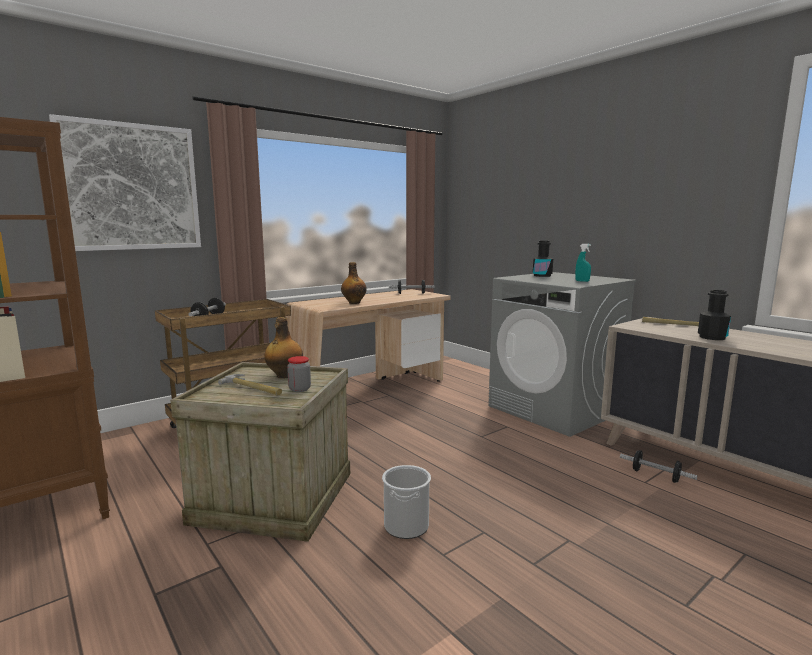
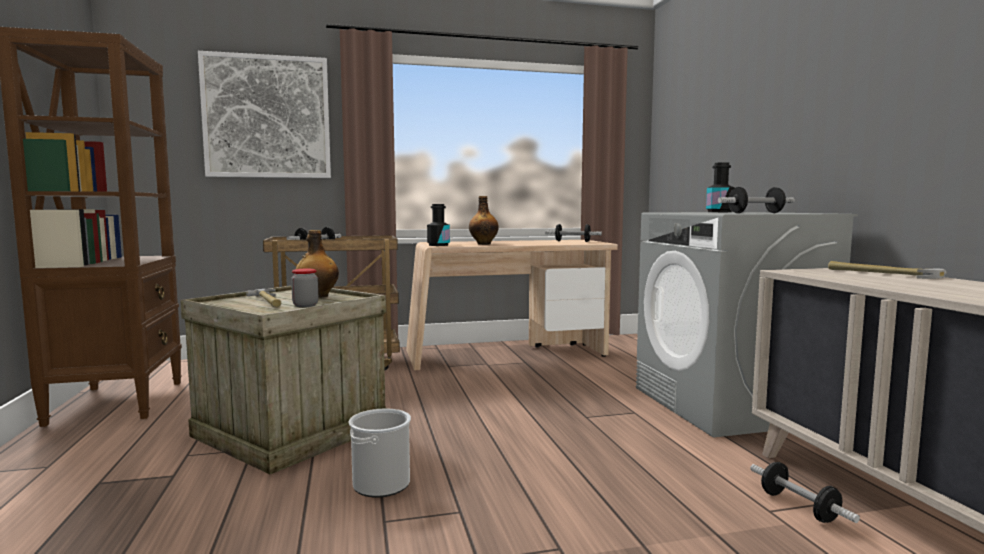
camera: 25 degrees right, 5 degrees down
(582, 281) = (755, 213): turquoise spray bottle -> dumbbell
(712, 337) = (909, 285): black bottle -> black bottle (438, 245)

